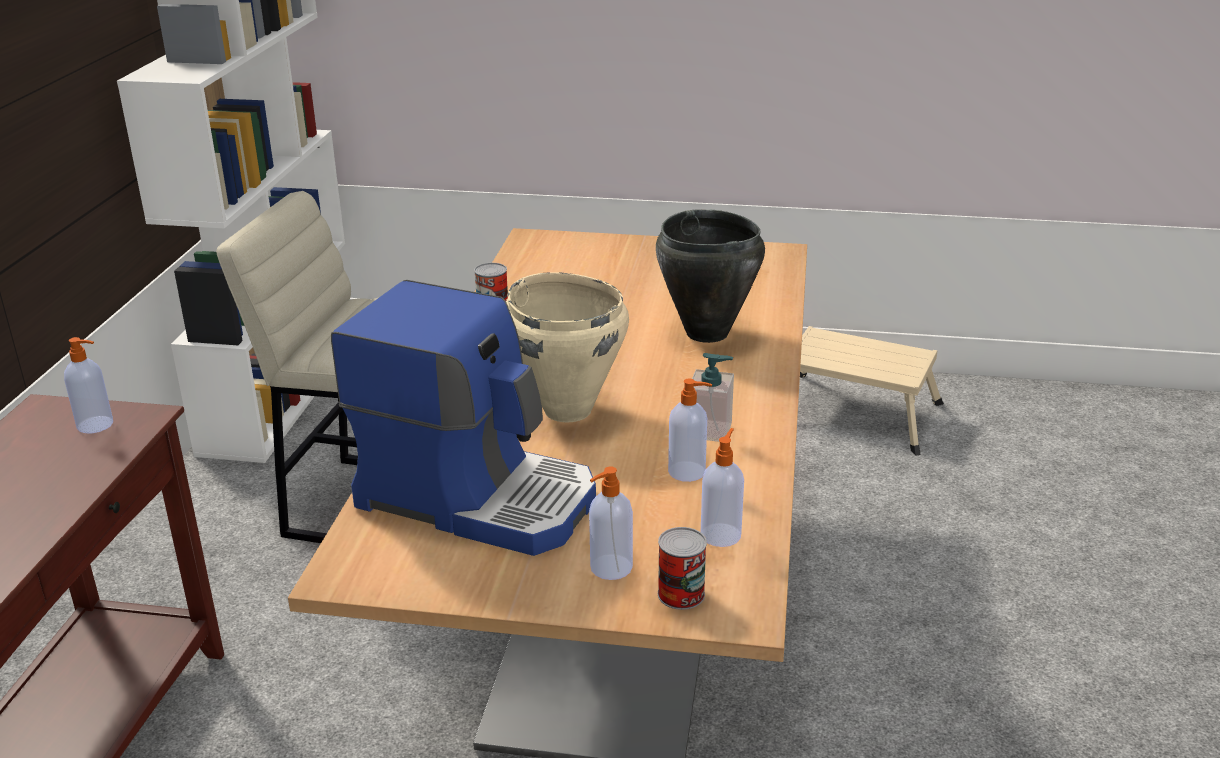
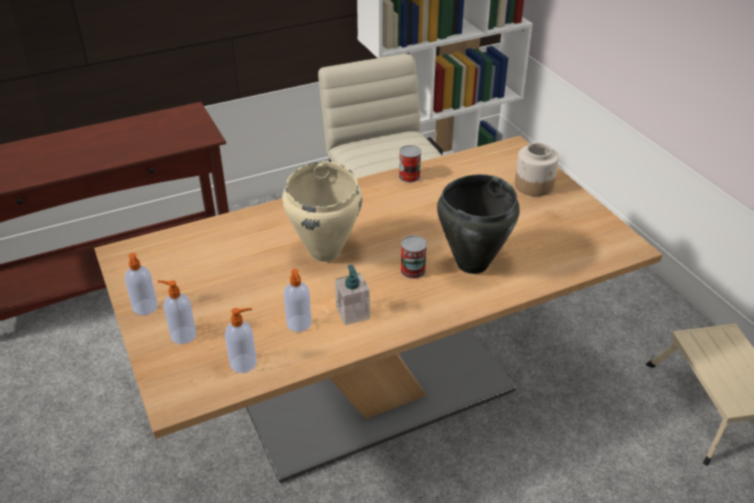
camera: 55 degrees right, 10 degrees up
(96, 425) = (190, 129): soap dispenser -> soap dispenser (145, 308)
(478, 496) = (214, 262): coffee machine -> none
(616, 254) = (534, 185): none -> jar
(681, 594) = (176, 371): can -> can (413, 270)

